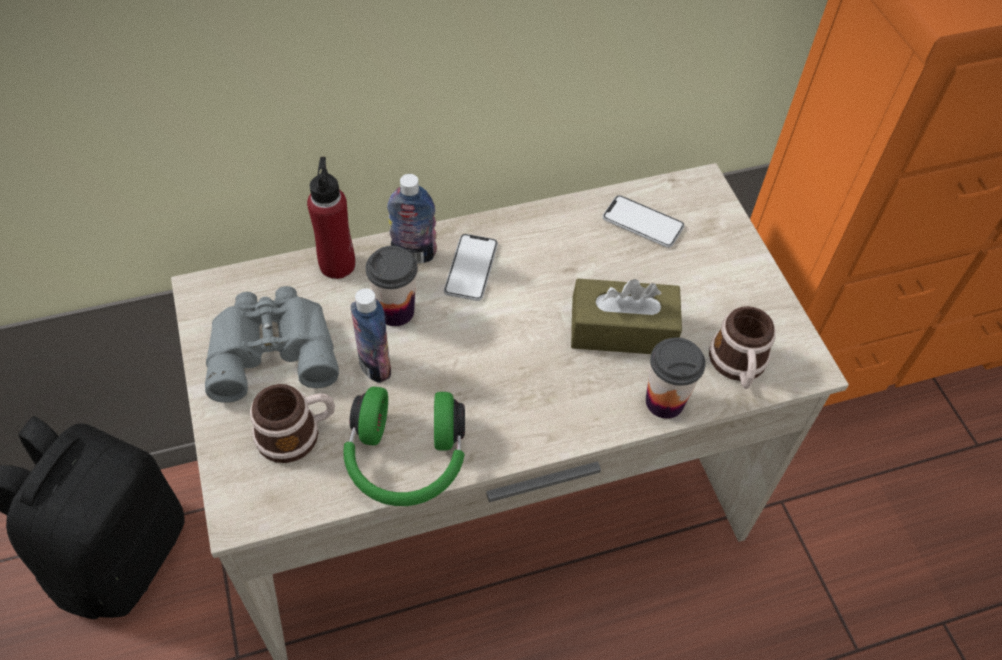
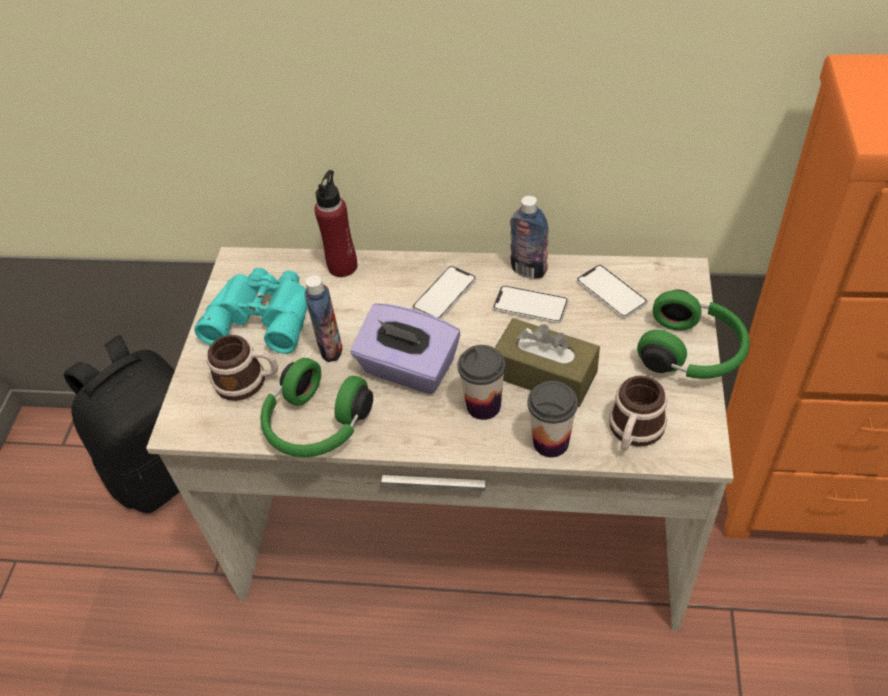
camera: 30 degrees right, 5 degrees down
(271, 347) = (263, 314): grey binoculars -> turquoise binoculars
(395, 311) = (368, 312): cup -> cup (483, 405)
(414, 254) = (405, 272): bottle -> bottle (528, 270)
(475, 364) = (408, 369): none -> purple tissue box
(569, 258) = (530, 305): none -> phone
(751, 267) = (692, 353): none -> green headphones

